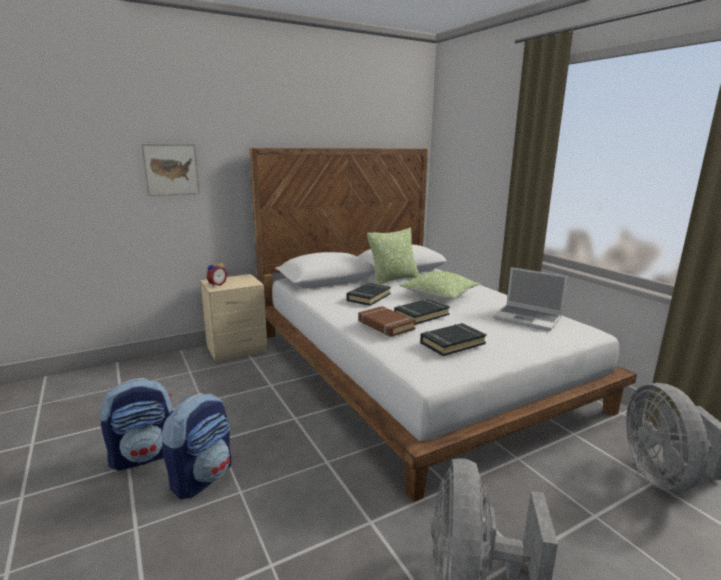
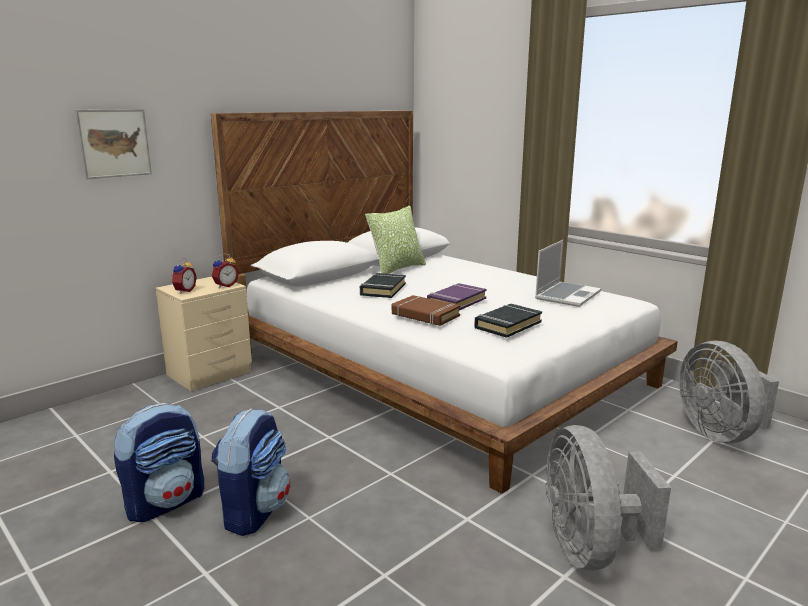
camera: 15 degrees left, 0 degrees up
(248, 283) = (225, 286): none -> alarm clock
(421, 315) = (456, 302): black book -> purple book
(439, 295) = (460, 280): pillow -> none
(528, 318) = (567, 295): laptop -> laptop turned 75 degrees counterclockwise

